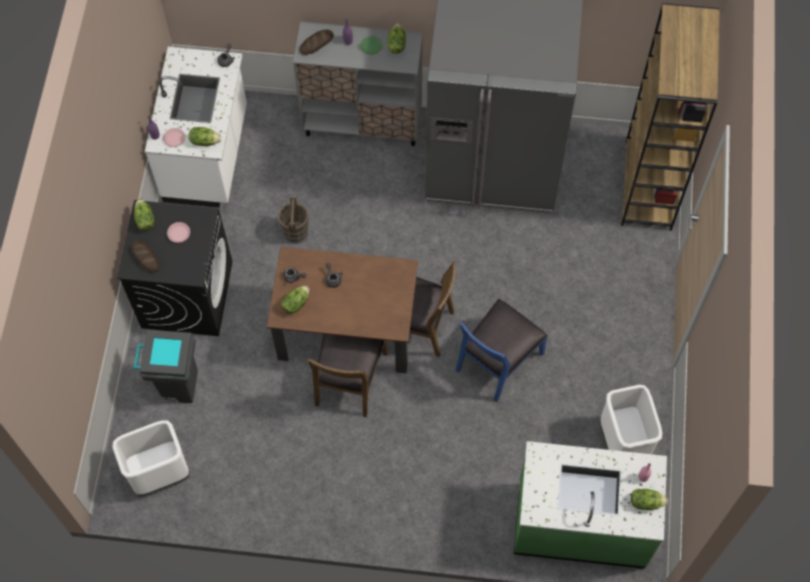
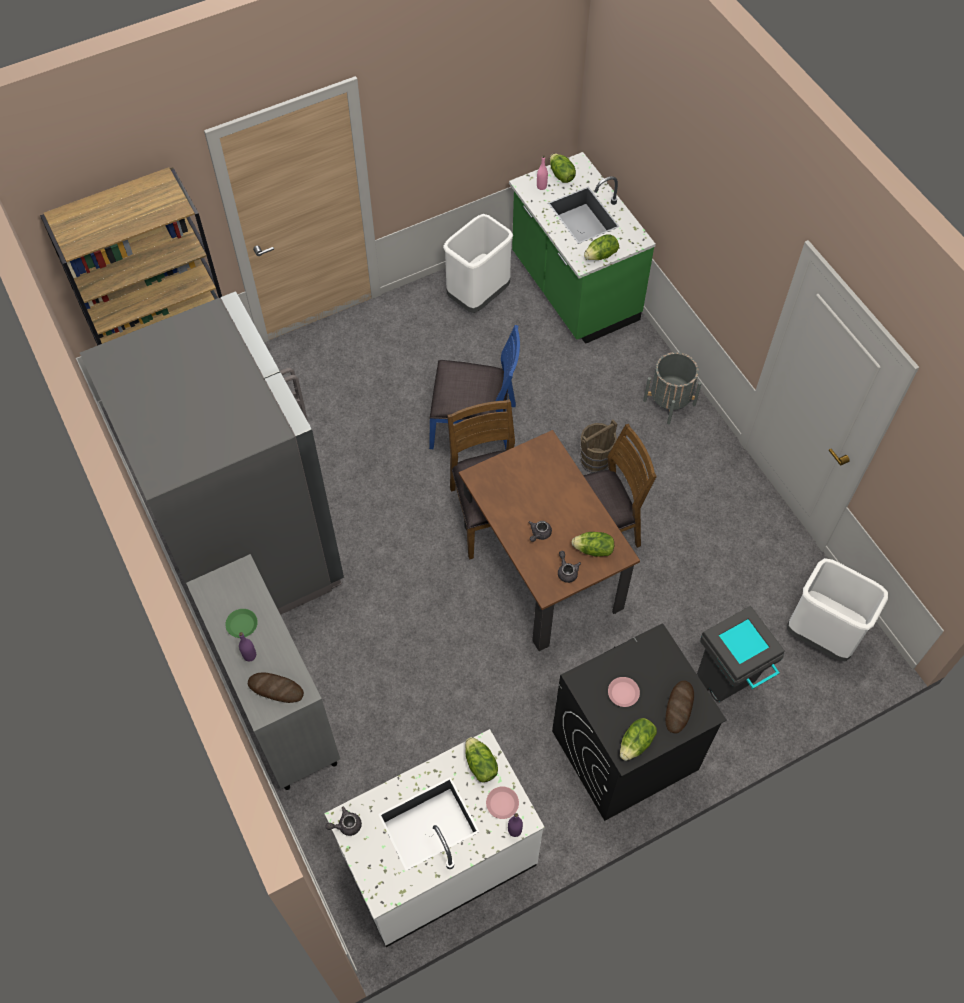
camera: 125 degrees left, 5 degrees down
(295, 232) = (469, 690): brown bucket -> brown bucket (595, 460)
(396, 44) = (221, 600): lettuce -> lettuce (601, 255)
(418, 516) = (669, 402): none -> grey planter

